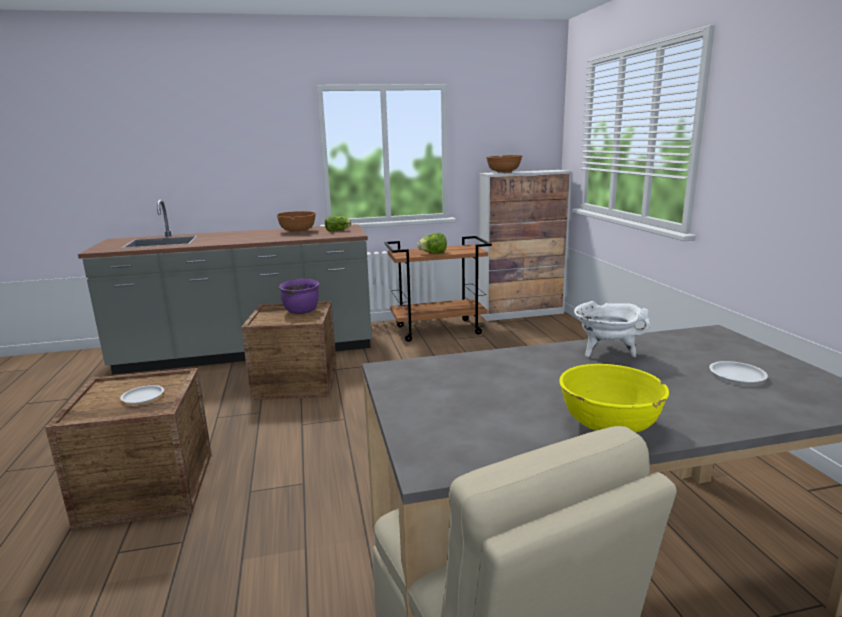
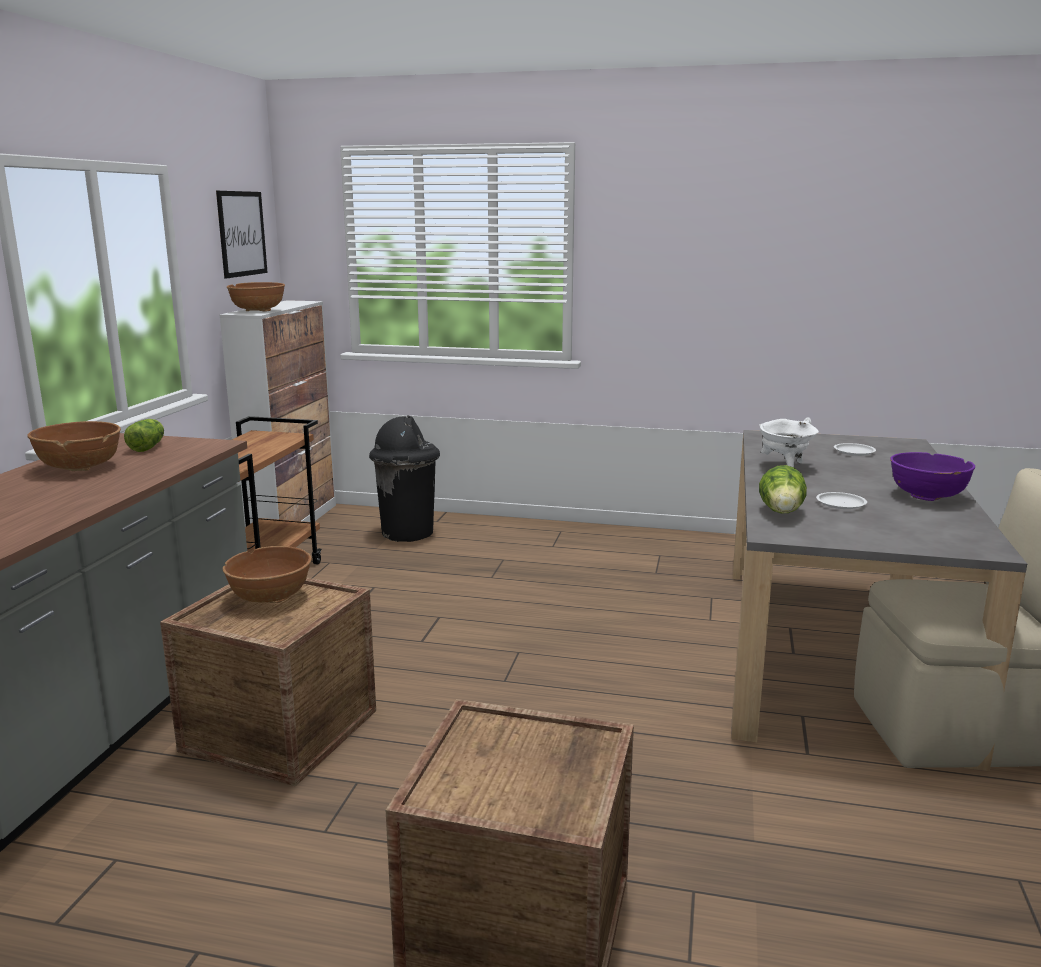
camera: 65 degrees left, 0 degrees up
(143, 397) = (532, 755): white plate -> white plate (840, 504)
(302, 312) = (270, 597): purple cooking pot -> brown bowl
(433, 253) = (257, 454): lettuce -> lettuce (782, 513)
(518, 124) = (242, 233): none -> picture
(555, 340) = (408, 533): none -> black trash can
(609, 425) = (927, 495): yellow bowl -> purple bowl

